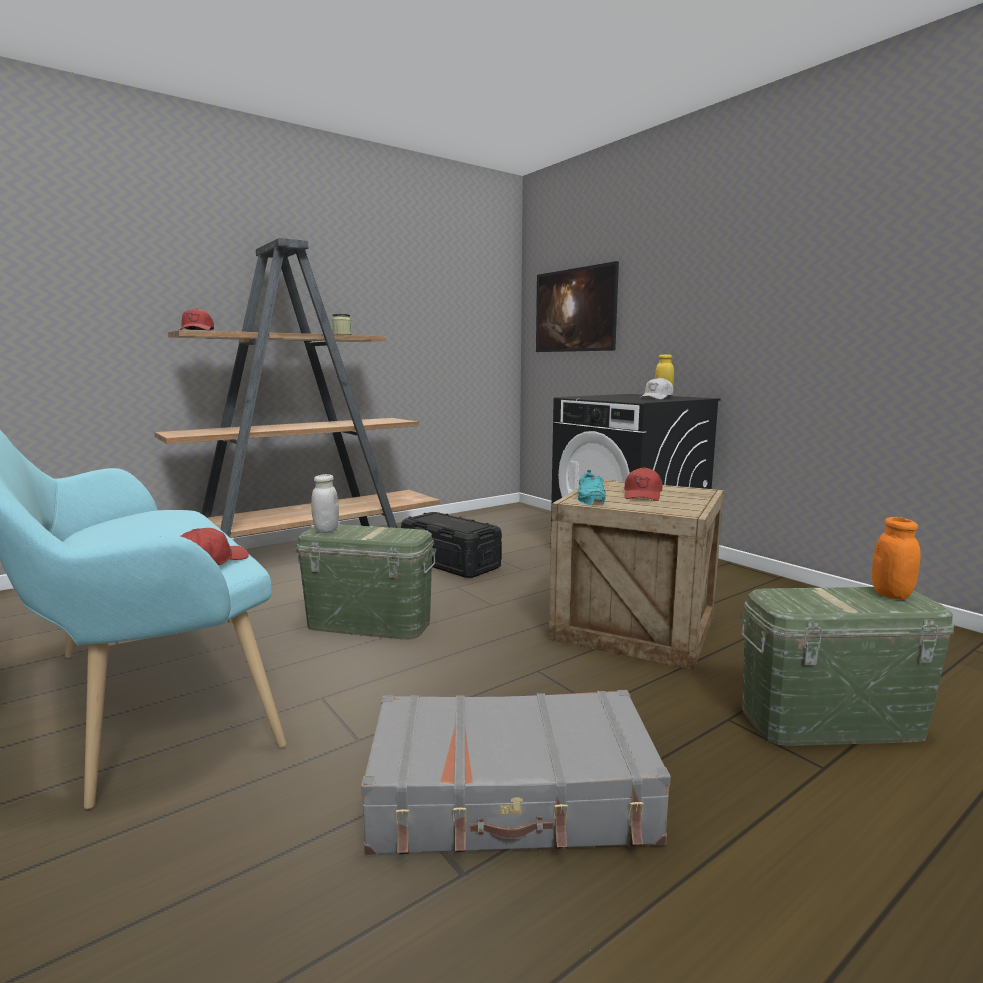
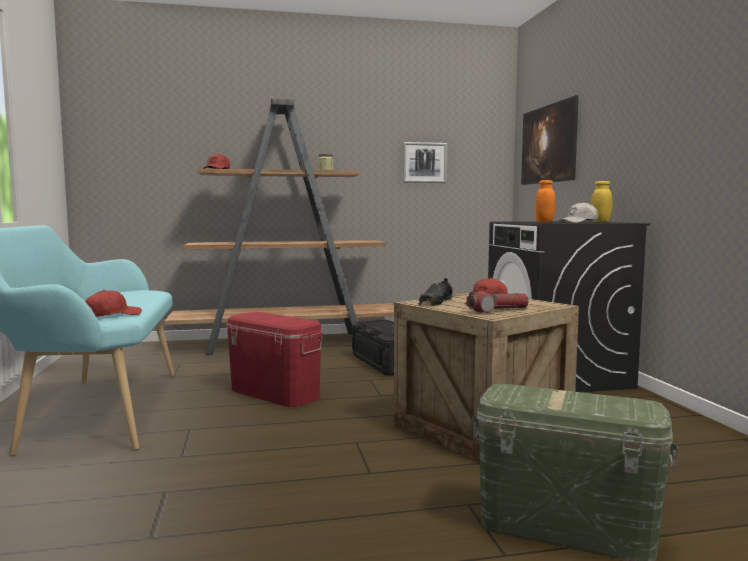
camera: 25 degrees right, 5 degrees down
(326, 530) = (250, 315): white jar -> none
(369, 623) = (275, 393): green storage box -> red storage box
(435, 325) = (424, 162): none -> picture
(512, 797) = (233, 508): grey suitcase -> none
(591, 498) = (436, 301): turquoise shoe -> black shoe
(676, 504) = (498, 310): none -> flashlight
(891, 594) = (627, 404): orange jar -> orange jar (544, 222)

